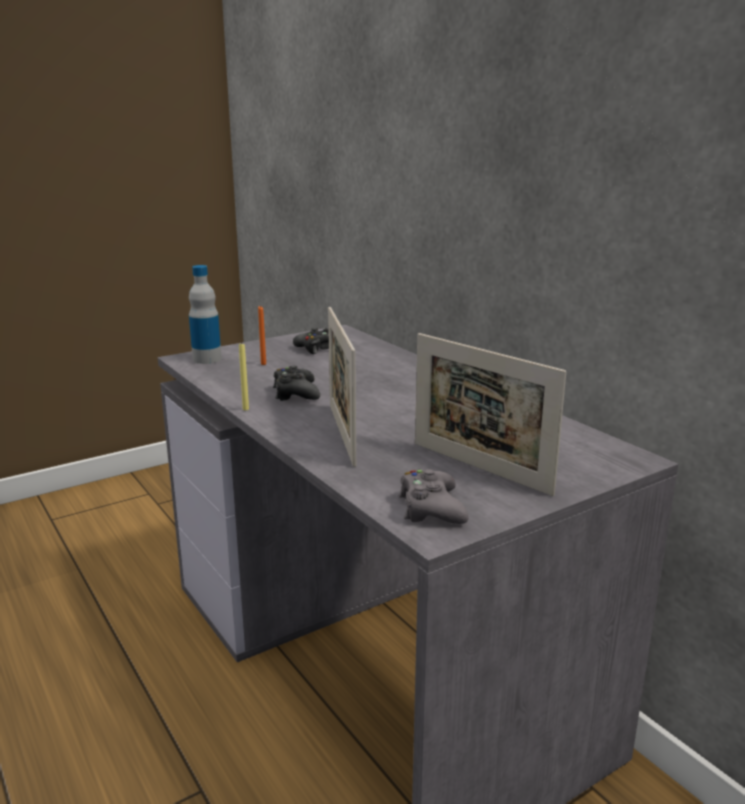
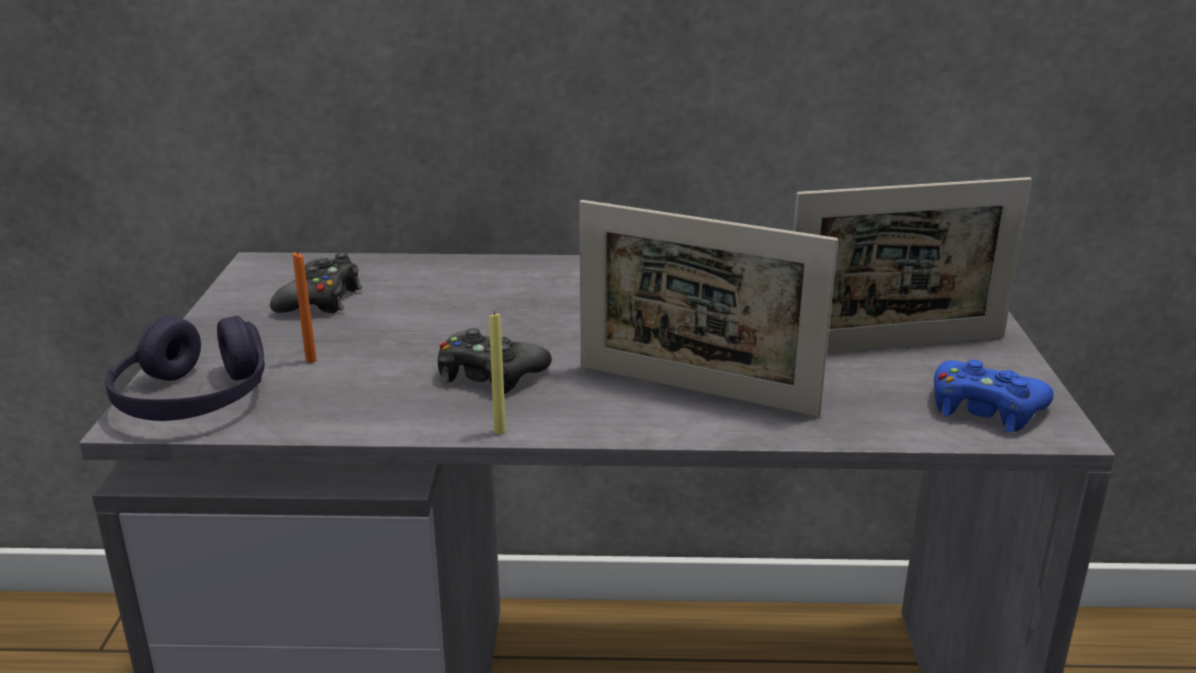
camera: 55 degrees left, 5 degrees up
(207, 359) = (193, 399): bottle -> purple headphones
(431, 508) = (985, 409): grey game controller -> blue game controller

